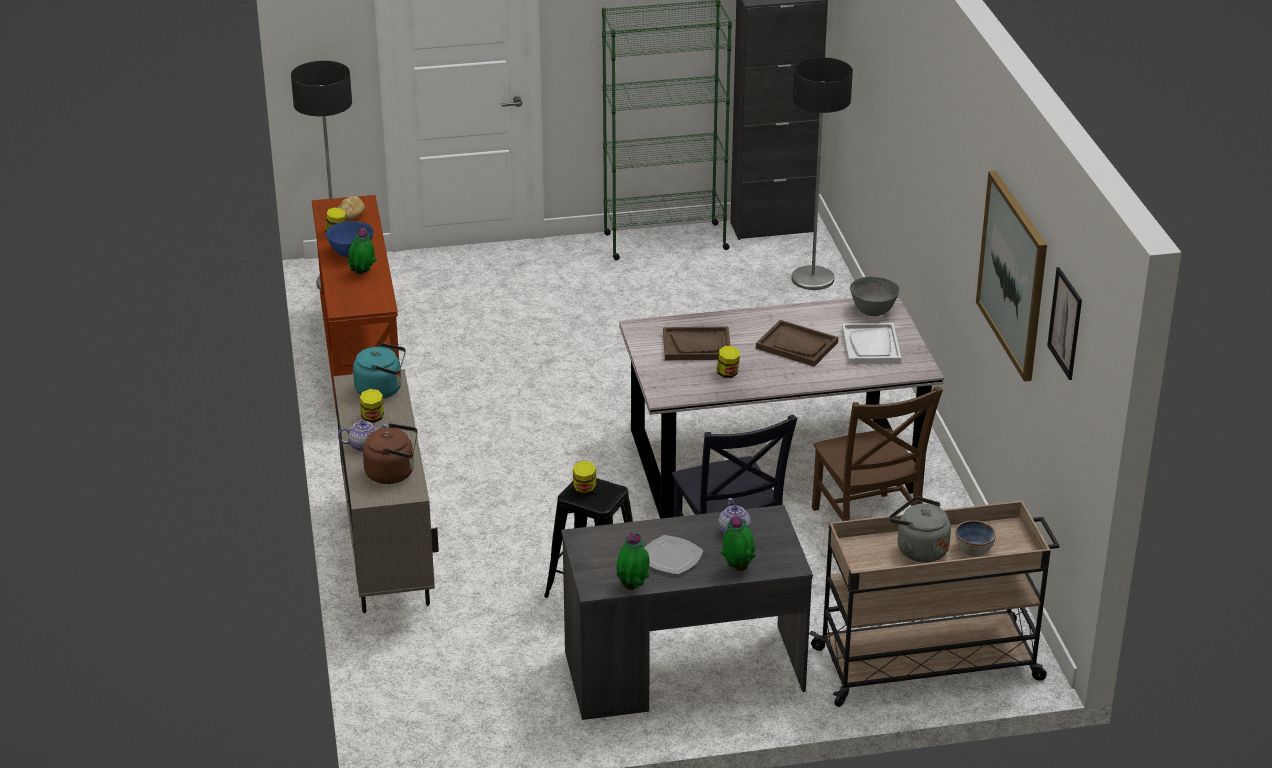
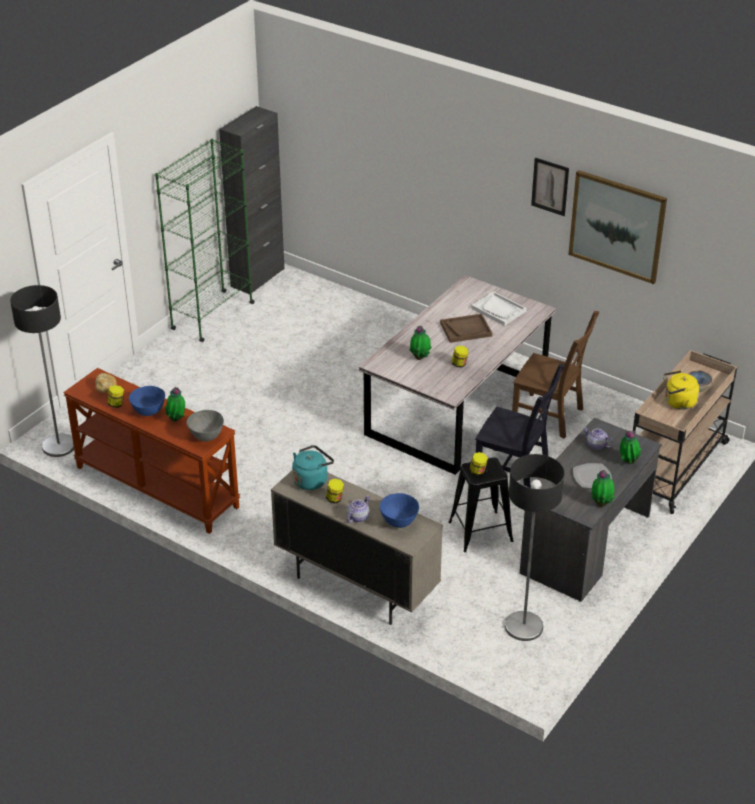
camera: 45 degrees left, 5 degrees up
(393, 473) = (399, 522): brown kettle -> blue bowl
(697, 346) = (420, 358): brown tray -> potted plant
(812, 279) = (323, 297): floor lamp -> floor lamp (523, 627)
(873, 312) = (470, 291): grey bowl -> grey bowl (206, 437)
(918, 549) = (678, 402): grey kettle -> yellow kettle
(1065, 323) = (702, 237): picture -> picture (550, 186)

